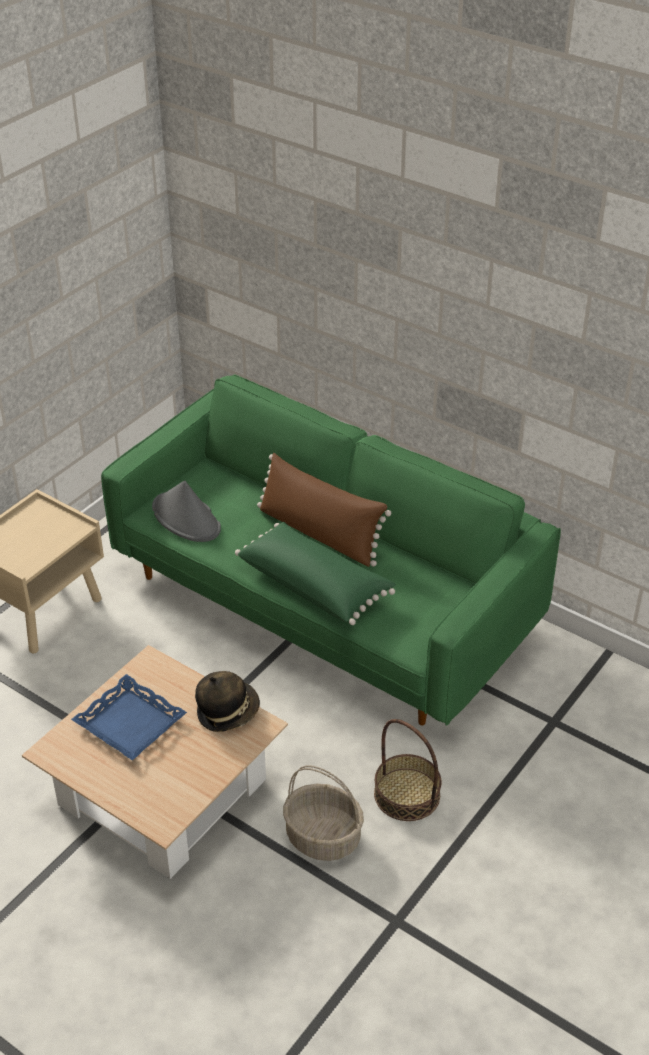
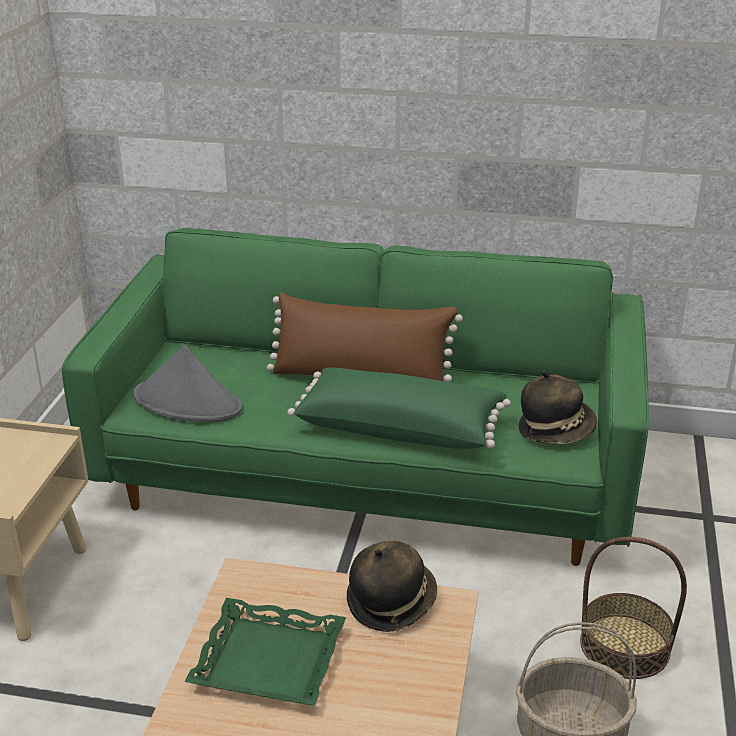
camera: 25 degrees left, 10 degrees down
(129, 723) = (268, 661): blue tray -> green tray
(423, 622) = (556, 430): none -> hat

